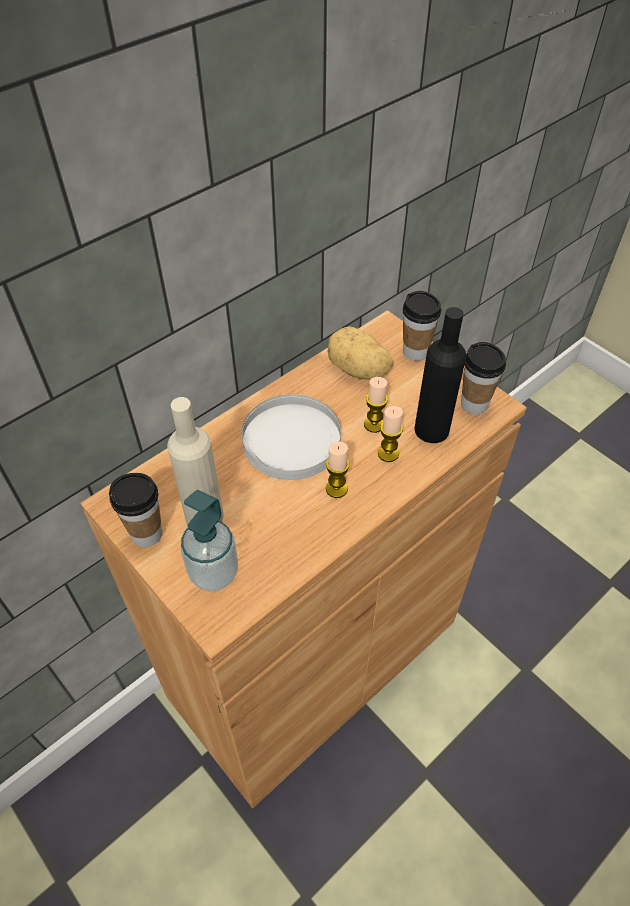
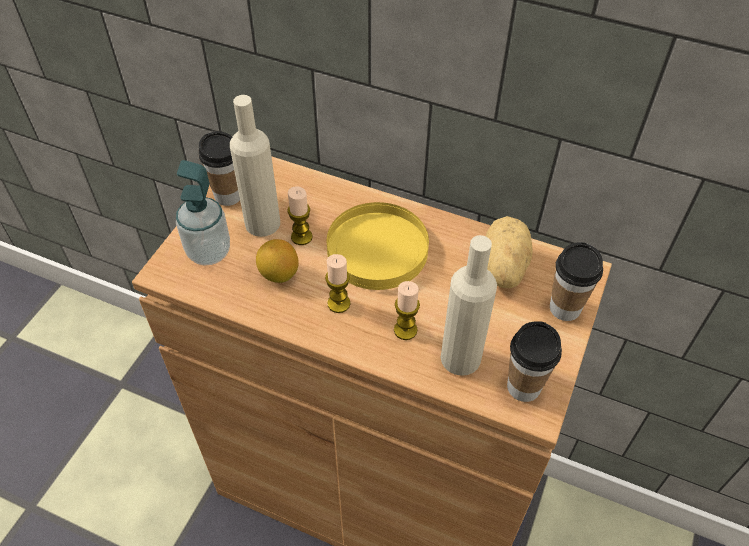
camera: 65 degrees right, 0 degrees up
(278, 522) = (279, 274): none -> lemon
(292, 440) = (378, 250): white plate -> yellow plate
(374, 424) = (436, 306): candle -> candle (301, 237)
(431, 429) = (460, 358): black bottle -> beige bottle

